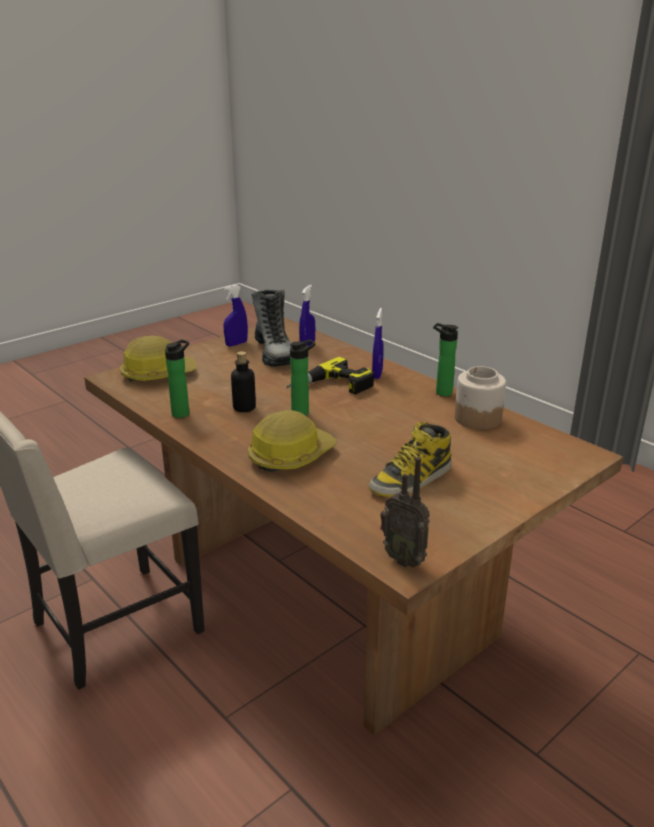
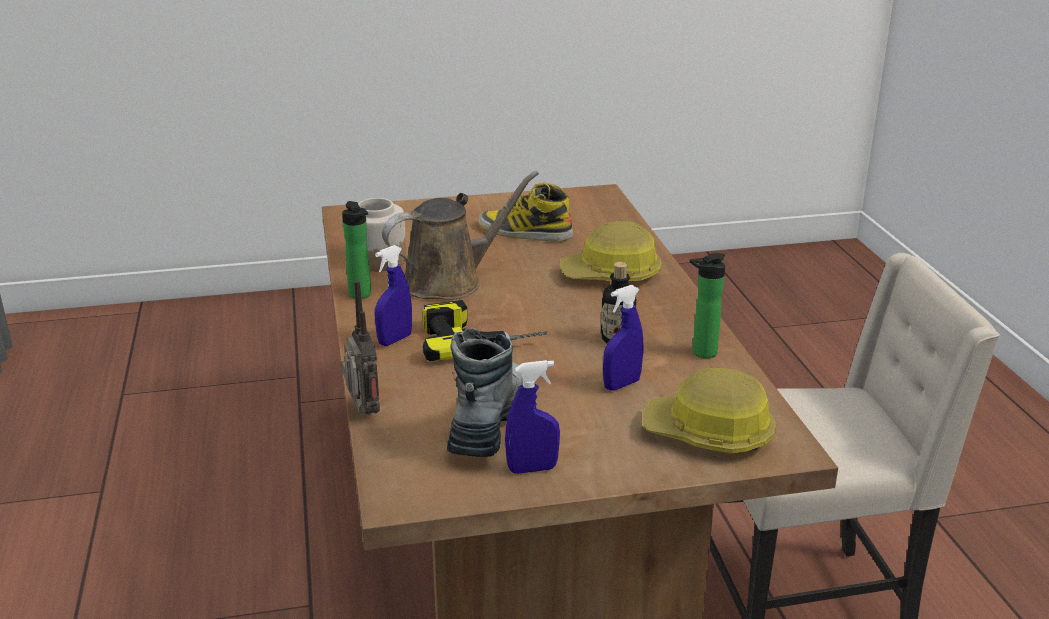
camera: 150 degrees left, 0 degrees up
(302, 412) = (551, 315): bottle -> none
(307, 346) = (420, 424): blue spray bottle -> blue spray bottle (621, 384)
(402, 416) = (449, 281): none -> brown watering can
(404, 559) = (595, 196): radio -> radio (363, 413)
(411, 479) = (524, 232): boot -> boot turned 150 degrees counterclockwise

